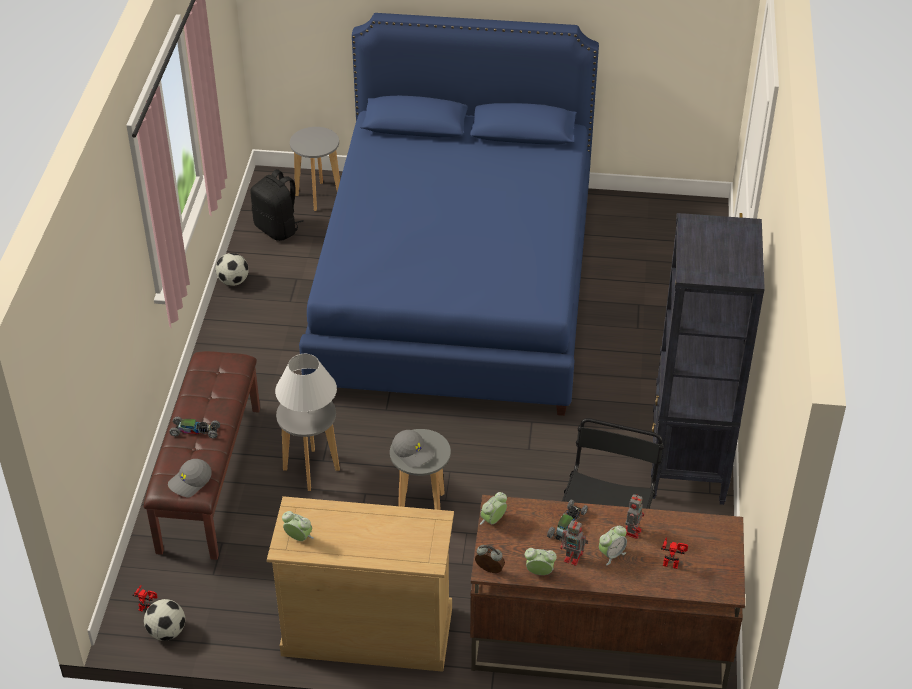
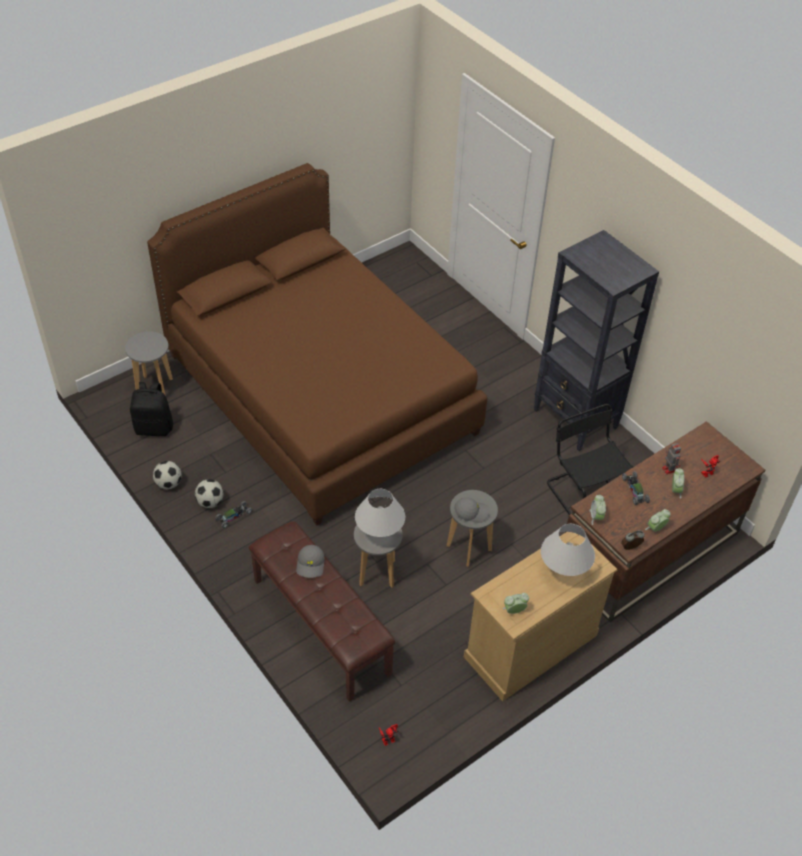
camera: 45 degrees left, 5 degrees up
(167, 631) = (419, 744): football -> football (210, 502)
(190, 482) = (364, 632): grey cap -> grey cap (311, 565)
(195, 431) = (324, 597): toy car -> toy car (234, 516)
(391, 539) = (563, 570): none -> white table lamp
(456, 287) = (320, 394): blue bed -> brown bed
(573, 558) = (661, 507): toy robot -> none

